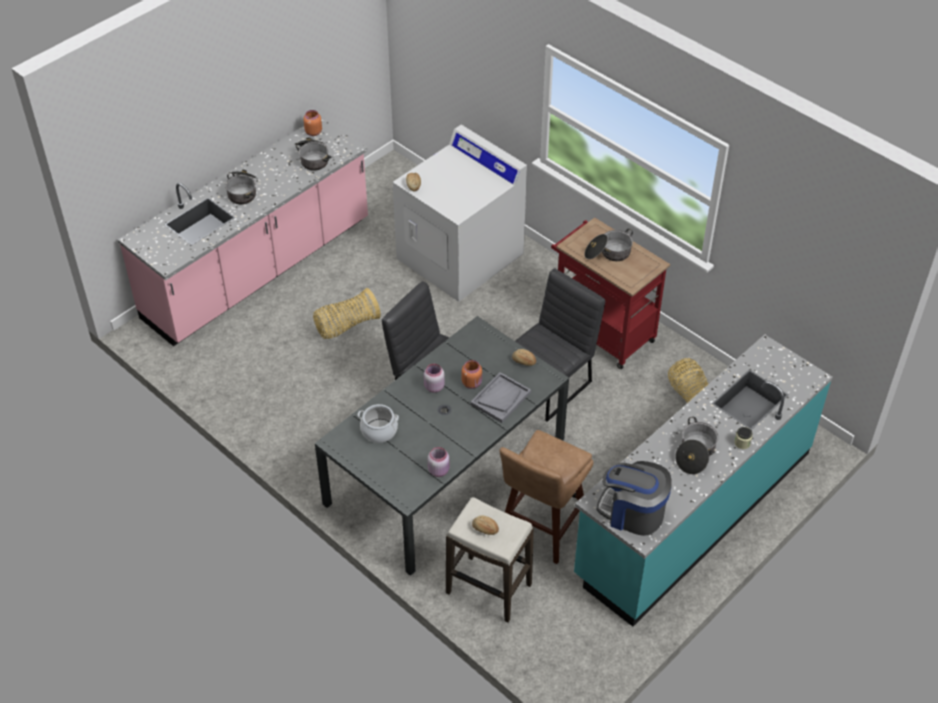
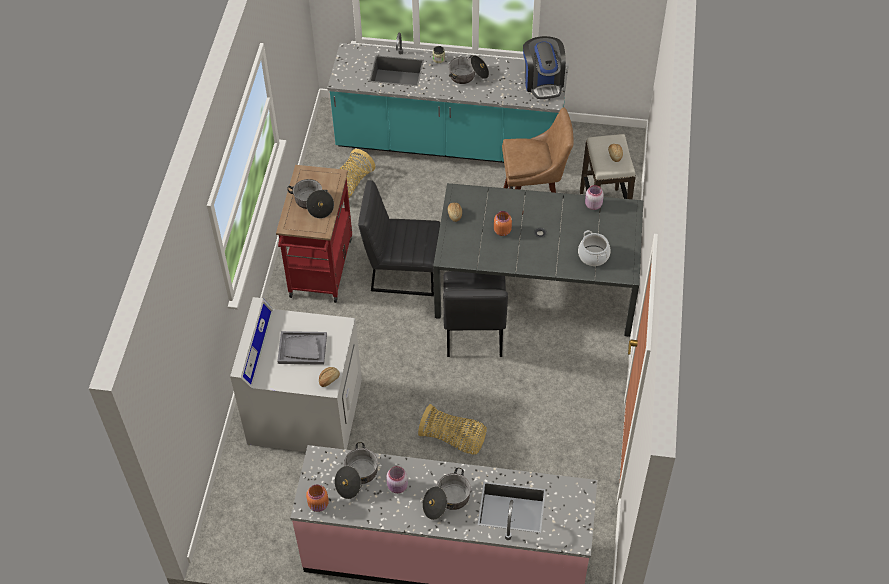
camera: 125 degrees left, 5 degrees up
(433, 387) = (525, 250): pink jar -> pink jar (397, 487)
(500, 398) = (501, 208): grey tray -> grey tray (302, 349)

